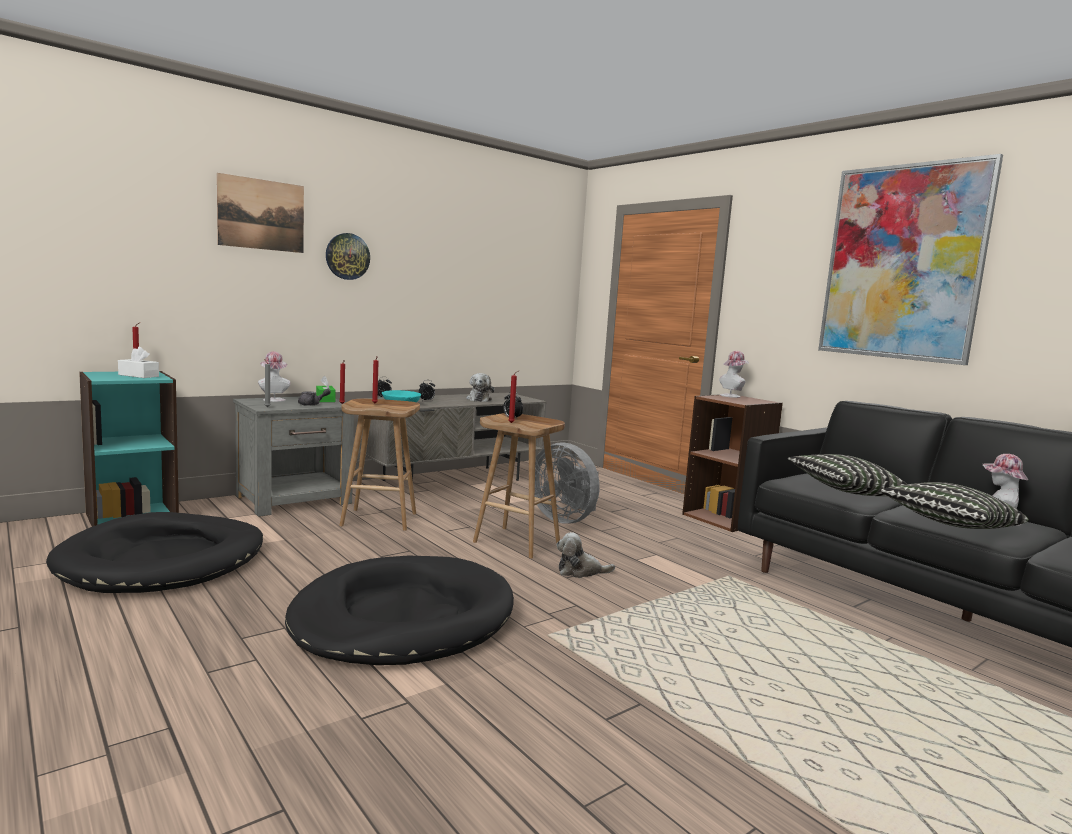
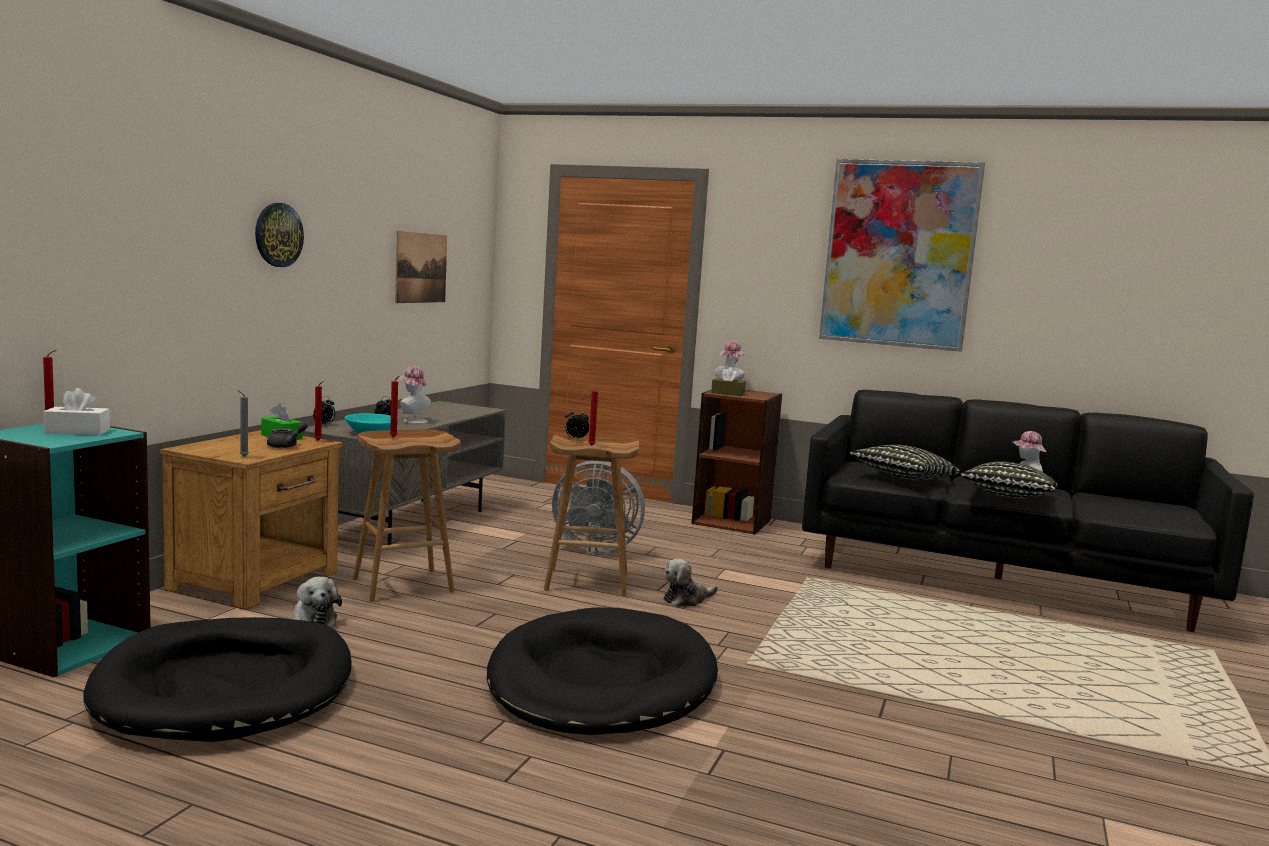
camera: 30 degrees left, 0 degrees up
(261, 214) = (184, 180): picture -> picture (421, 268)
(273, 399) = (217, 444): hat -> hat (412, 421)
(296, 500) = (257, 580): grey nightstand -> brown nightstand
(479, 399) = (434, 415): plush toy -> plush toy (313, 620)
(720, 398) = (728, 393): none -> brown tissue box

